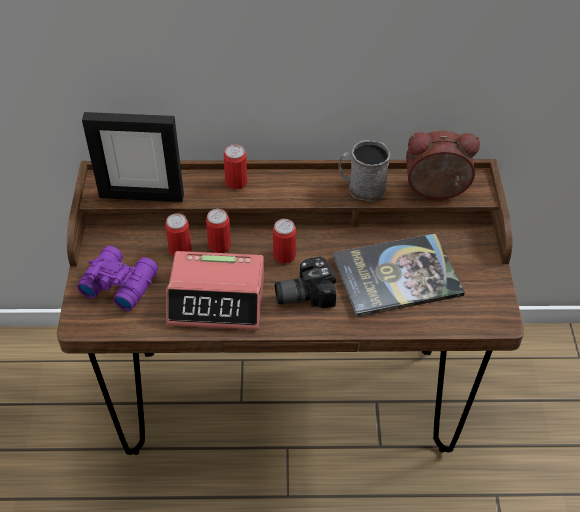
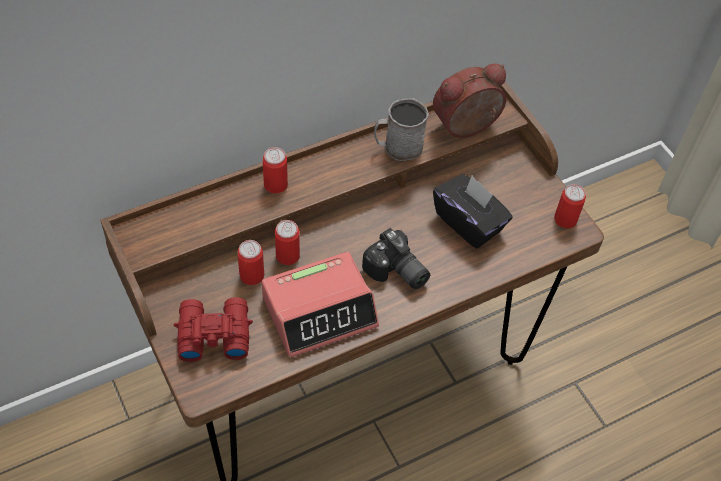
camera: 30 degrees left, 5 degrees up
(119, 283) = (212, 334): purple binoculars -> red binoculars
(142, 194) = (189, 233): picture frame -> none
(284, 255) = (355, 242): can -> can (565, 219)
(303, 293) = (396, 272): camera -> camera turned 90 degrees counterclockwise
(397, 276) = (469, 223): book -> black tissue box

